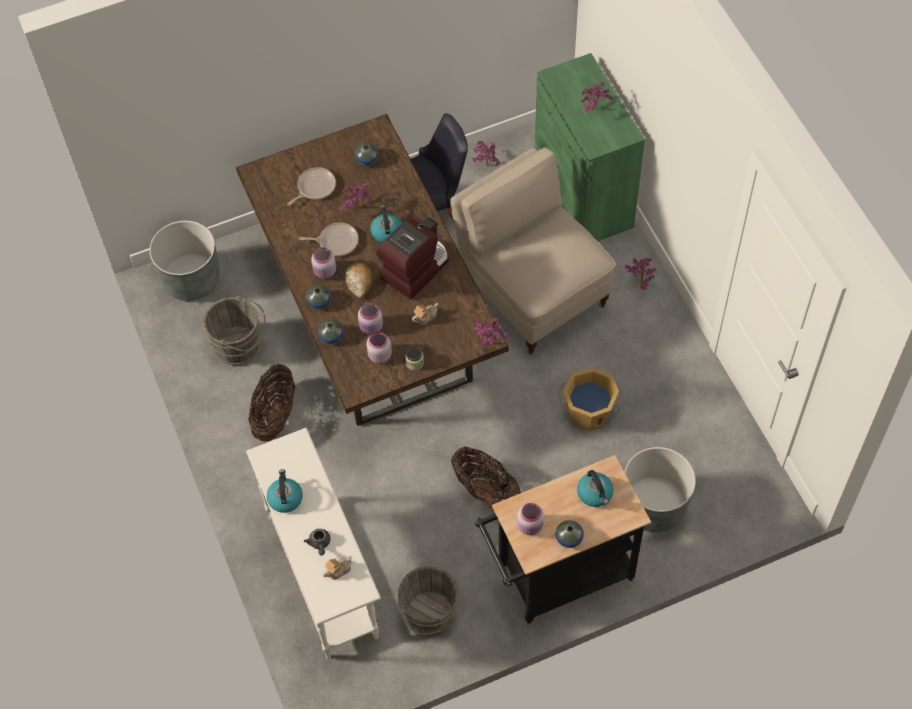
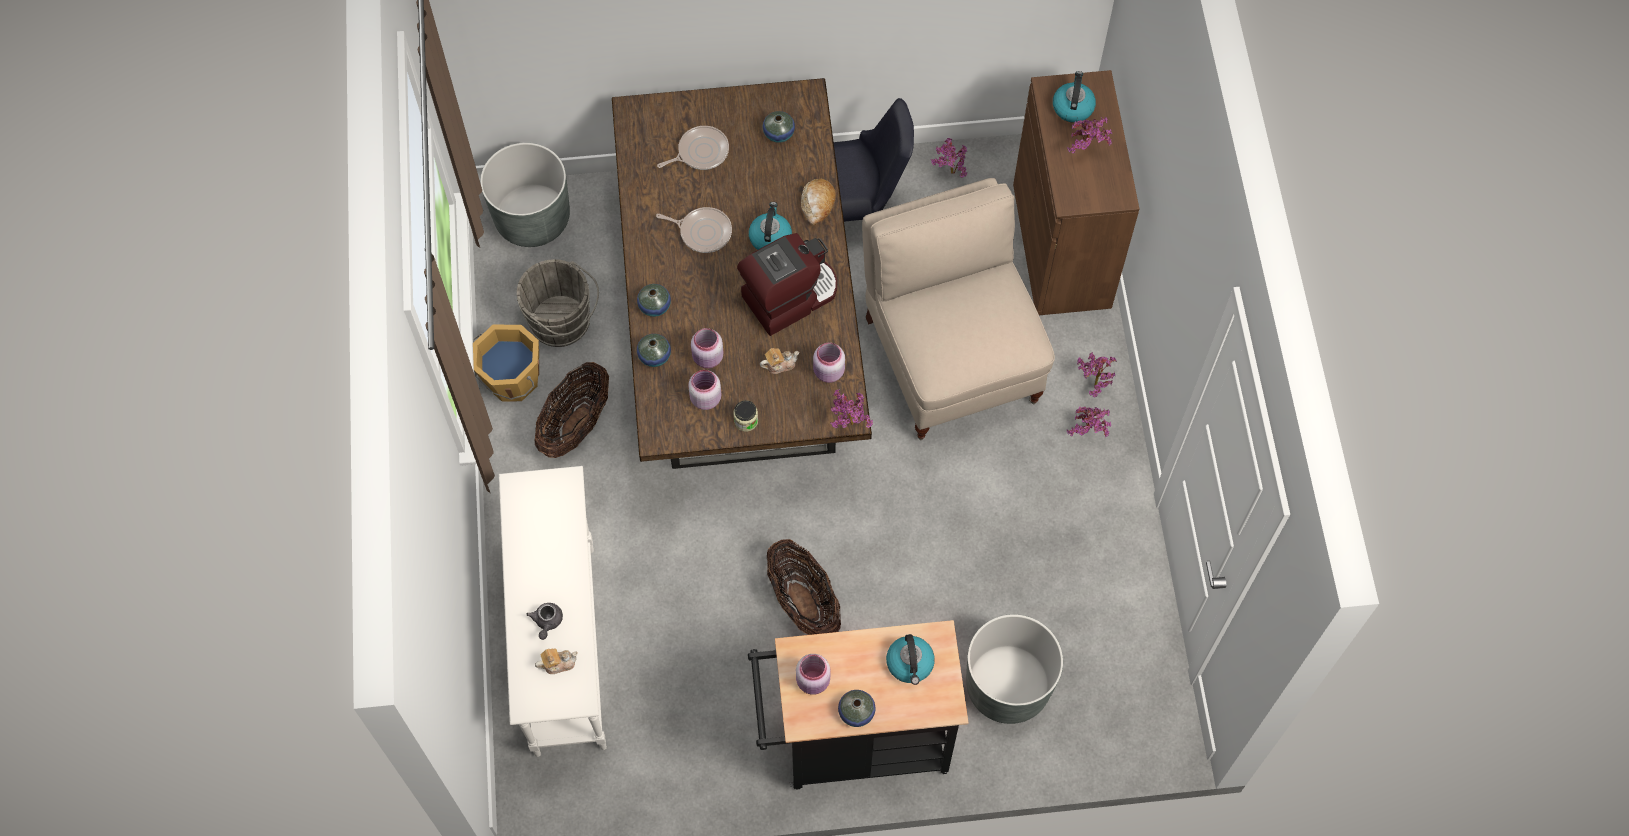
camera: 15 degrees right, 5 degrees up
(285, 498) = (525, 550): kettle -> kettle (1072, 107)
(325, 272) = (675, 268): pink jar -> pink jar (828, 372)
(358, 209) = (745, 196): potted plant -> potted plant (1087, 434)
(359, 282) = (713, 294): bread -> bread (817, 204)
(431, 617) = (679, 743): grey bucket -> none
(583, 194) = (1061, 245): green cabinet -> brown cabinet
(588, 413) = (966, 538): orange bucket -> orange bucket (511, 379)

